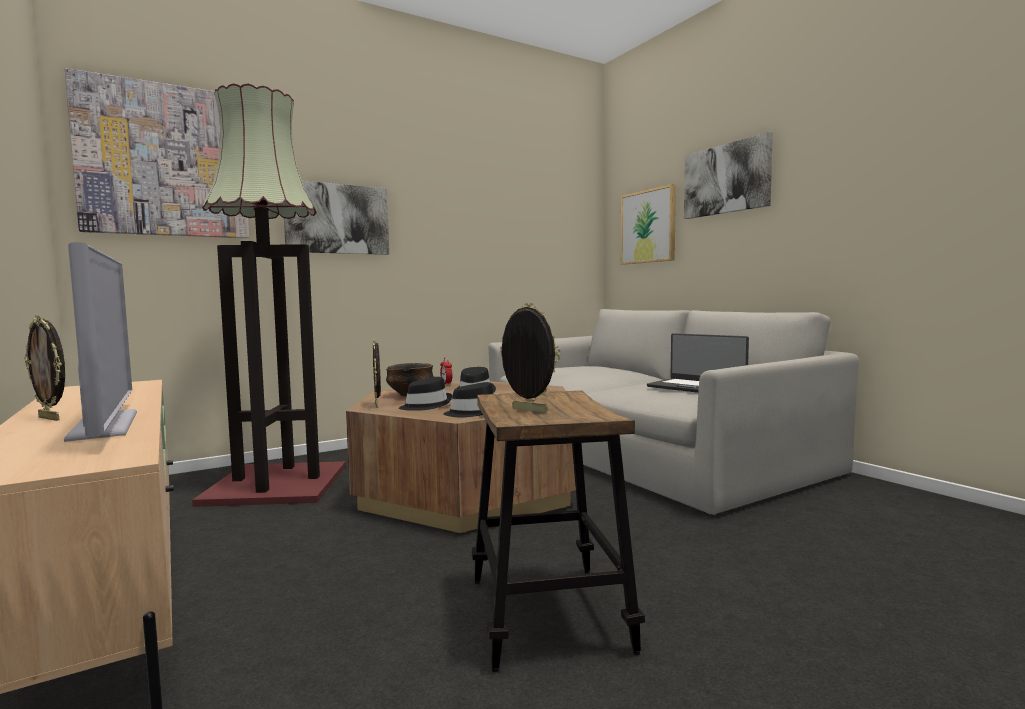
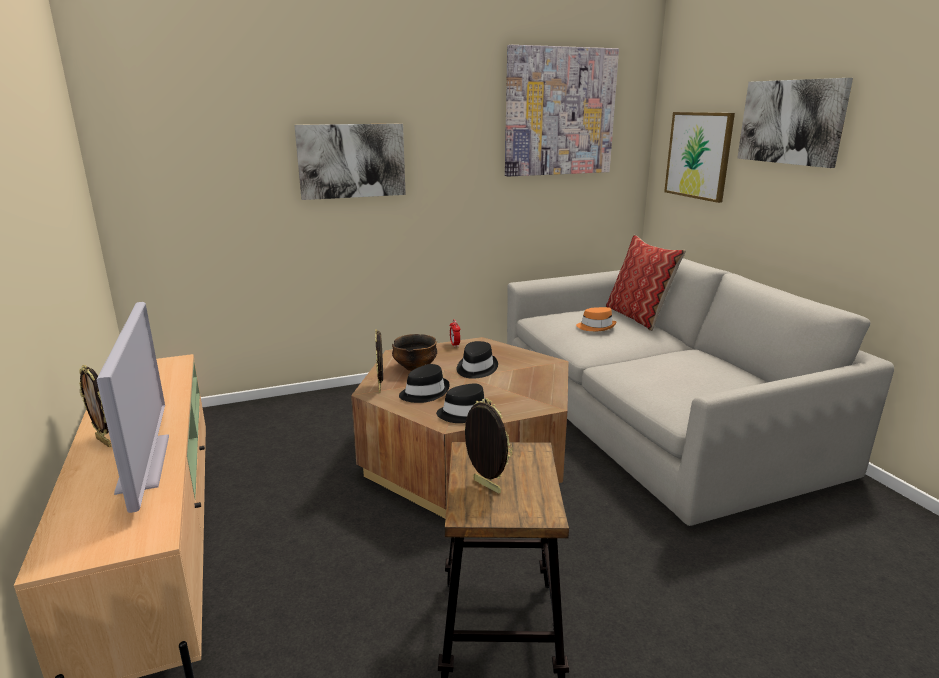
camera: 10 degrees right, 15 degrees up
(164, 161) = (180, 117): picture -> picture (559, 112)
(274, 485) = (296, 432): floor lamp -> none
(579, 371) = (596, 327): none -> orange hat
(614, 367) = (638, 317): none -> pillow
(696, 387) = (706, 380): laptop -> none

